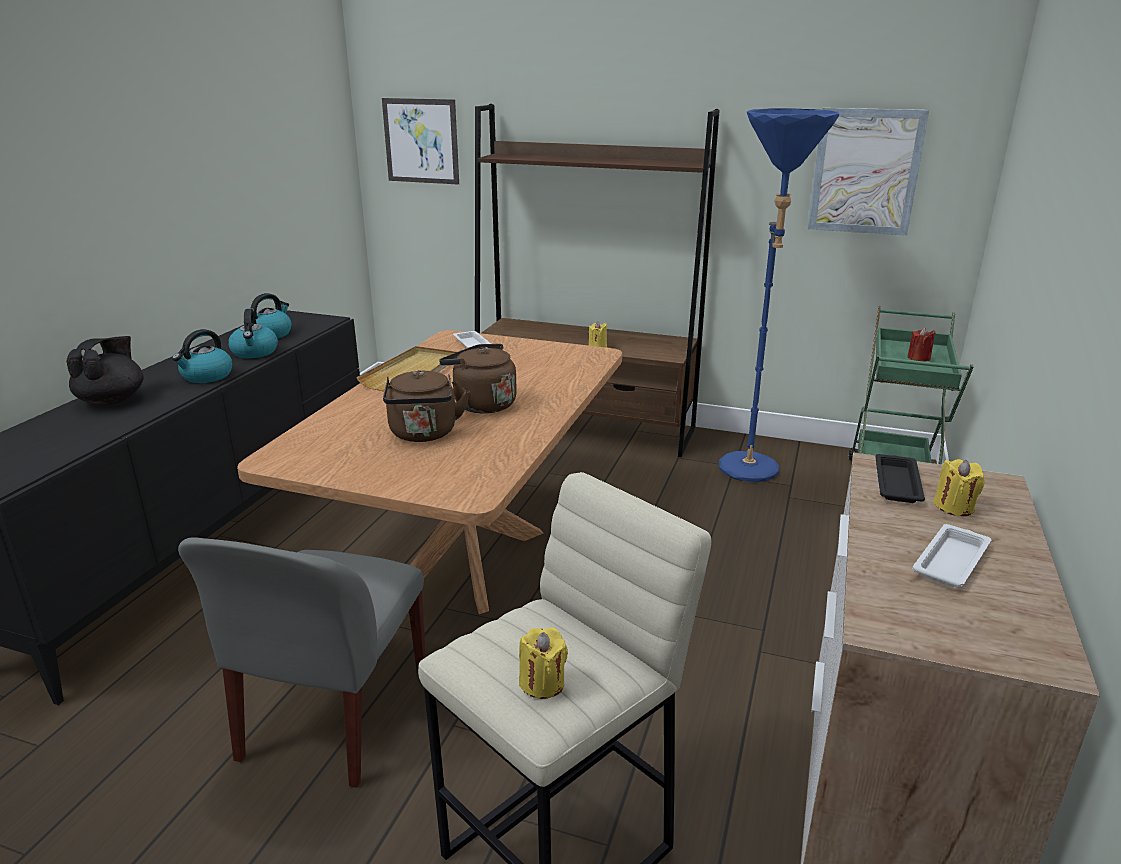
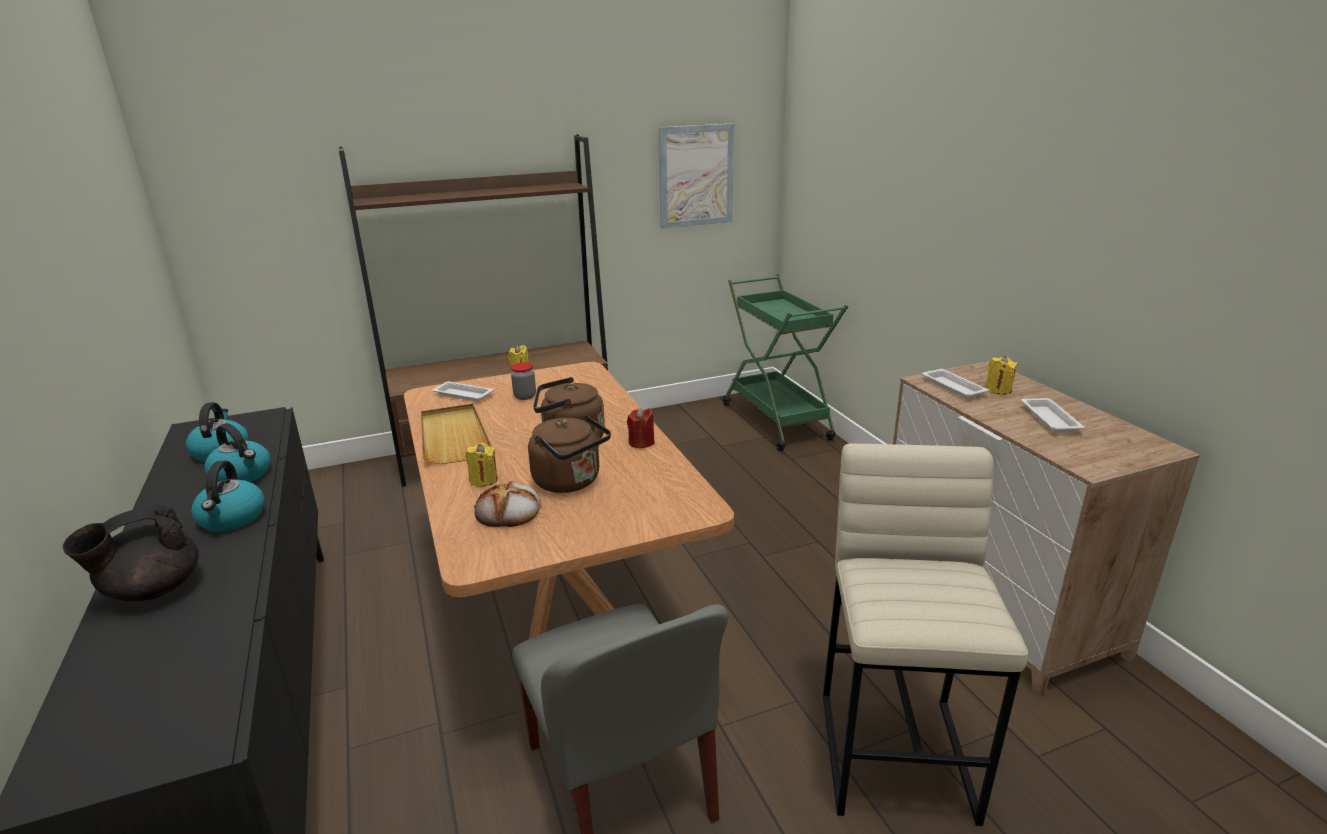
camera: 40 degrees left, 0 degrees up
(113, 400) = (152, 589): black teapot -> black teapot turned 105 degrees counterclockwise
(350, 437) = (509, 511): none -> bread
(421, 141) = (250, 196): picture -> none
(512, 360) = (525, 396): none -> jar
(542, 683) = (959, 604): yellow candle -> yellow candle (483, 480)
(751, 475) = (678, 440): blue floor lamp -> none
(897, 483) = (952, 387): black tray -> white tray
(918, 358) = (782, 311): red candle -> red candle (641, 443)

